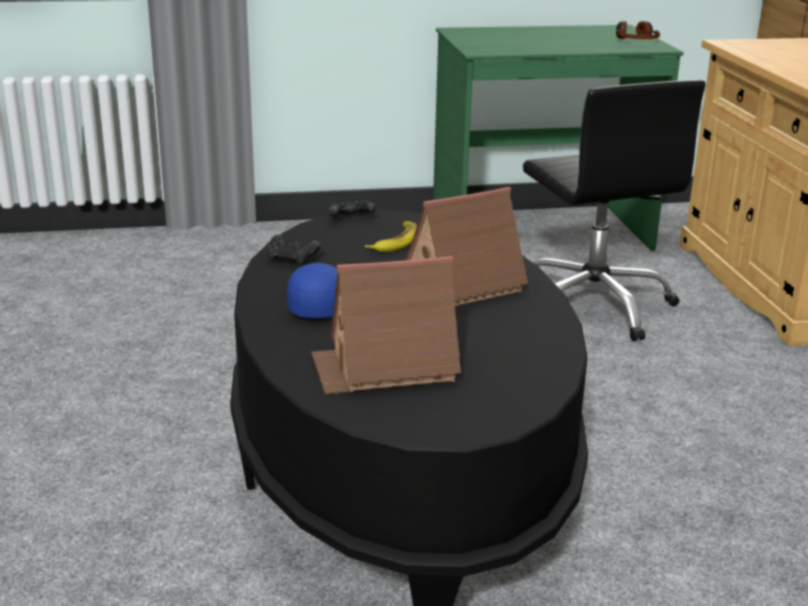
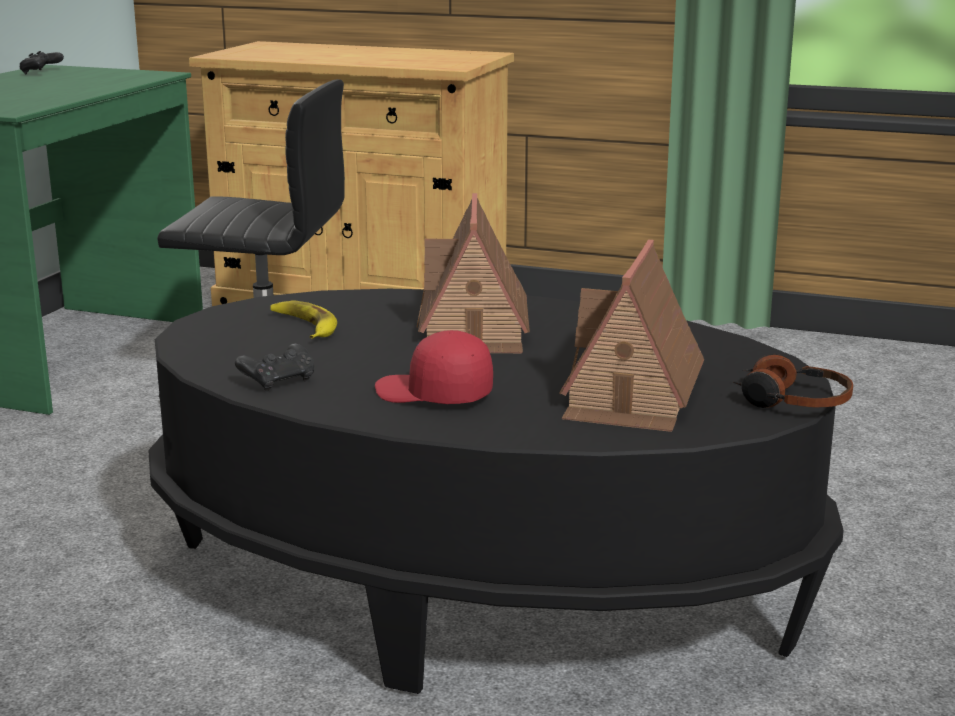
camera: 60 degrees left, 5 degrees down
(316, 305) = (433, 395): blue cap -> red cap
(350, 219) = (196, 332): black game controller -> black game controller (41, 73)
(635, 40) = (114, 73): headphones -> headphones (792, 401)

